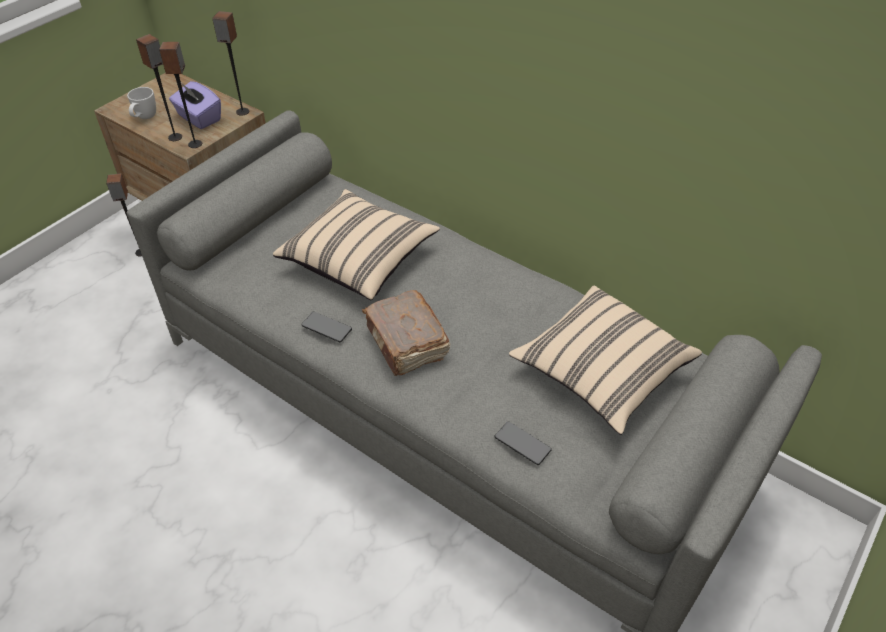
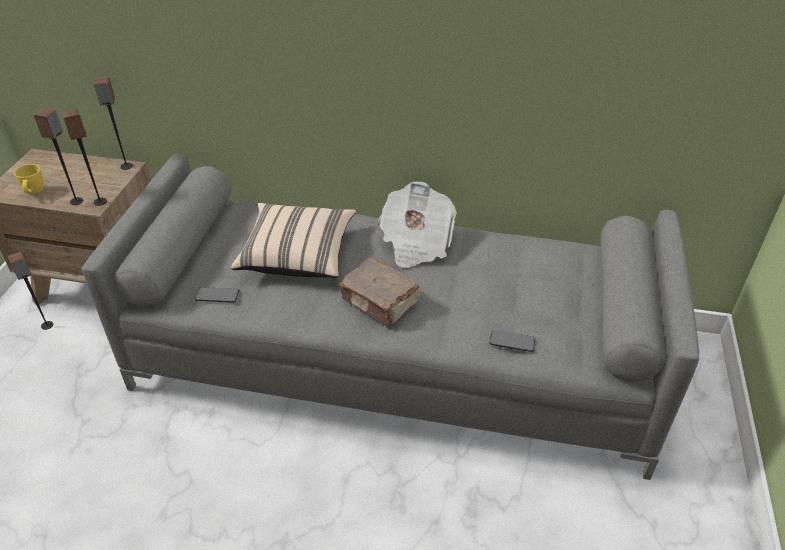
camera: 25 degrees left, 5 degrees down
(144, 118) = (34, 193): white mug -> yellow mug
(199, 118) = (88, 181): purple tissue box -> none
(326, 327) = (308, 311): phone -> phone (217, 295)
(492, 286) = (416, 242): none -> newspaper
(601, 372) = (531, 276): beige pillow -> none

